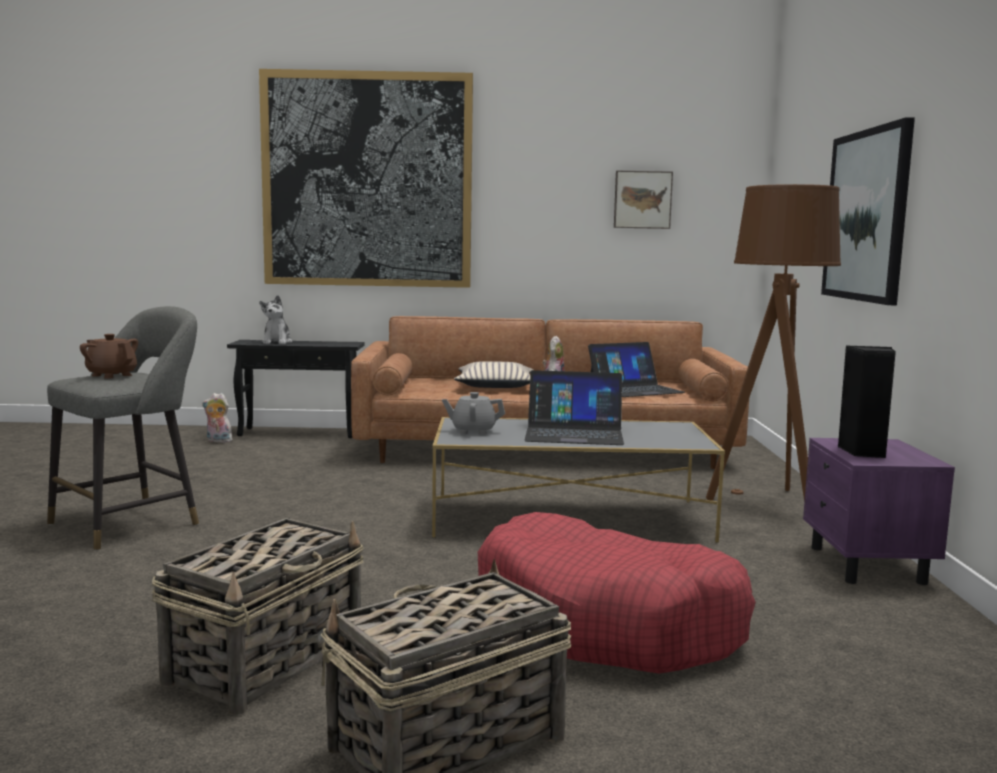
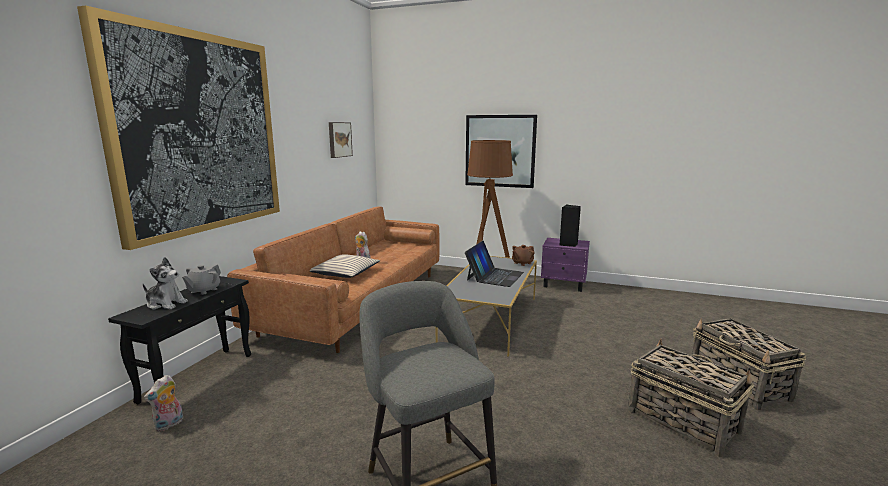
camera: 70 degrees left, 5 degrees up
(111, 375) = (422, 363): brown teapot -> brown teapot (522, 263)
(473, 431) = (480, 293): grey teapot -> grey teapot (203, 290)
(608, 623) = (623, 336): red dog bed -> none
(635, 389) = (393, 250): laptop -> none

